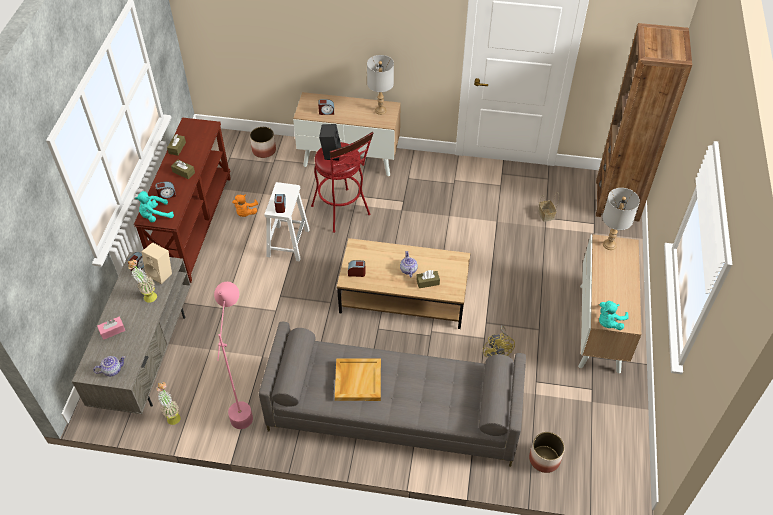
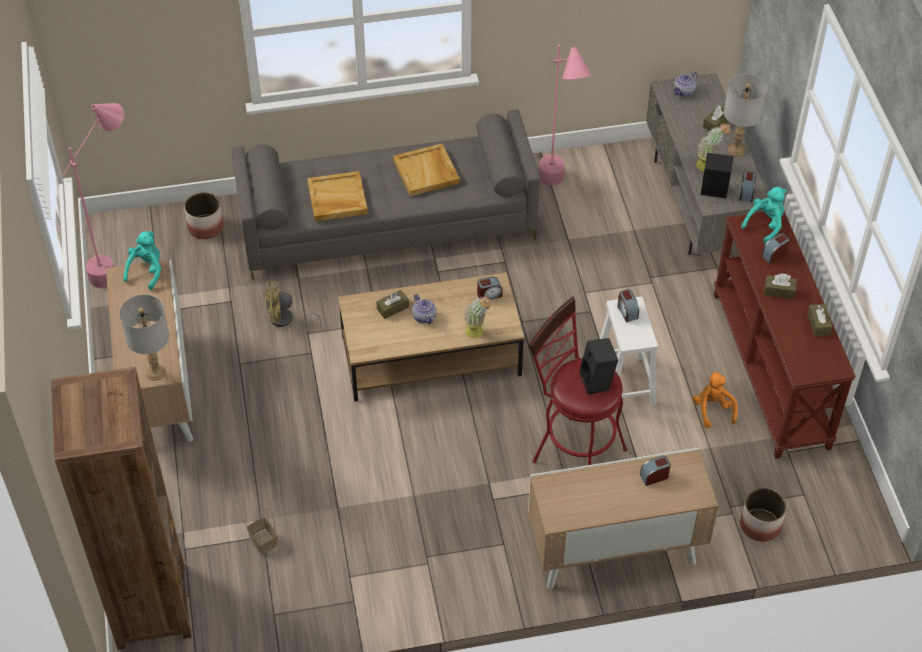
camera: 160 degrees right, 0 degrees up
(112, 331) = (716, 123): pink tissue box -> brown tissue box
(161, 274) = (713, 192): beige speaker -> black speaker
(172, 416) = (626, 159): potted plant -> potted plant (478, 334)
(380, 110) = (570, 506): grey table lamp -> grey table lamp (736, 149)
(440, 377) = (337, 199): none -> beige tray
(498, 352) = (286, 321): yellow fan -> yellow fan turned 75 degrees counterclockwise
(621, 443) = (120, 264): none -> pink floor lamp

